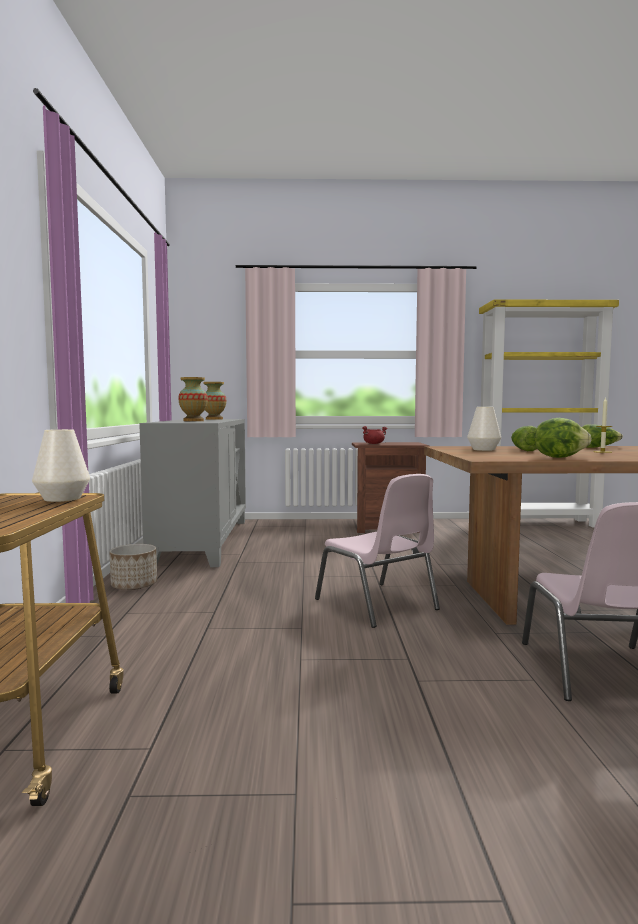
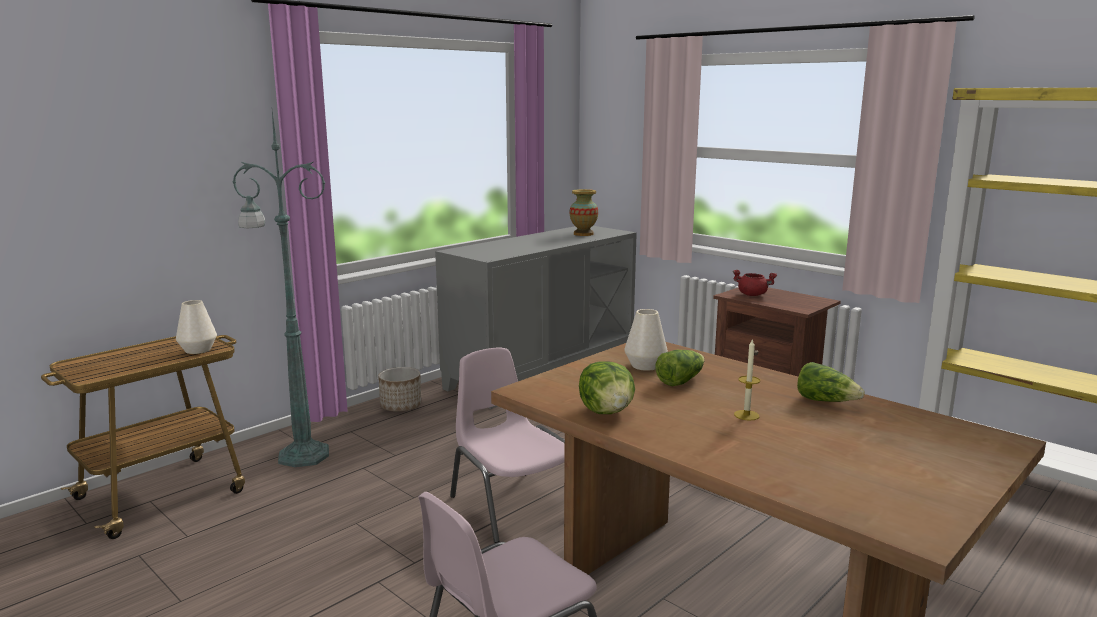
camera: 45 degrees right, 10 degrees up
(116, 642) = (301, 455): none -> green floor lamp
(193, 421) = (513, 246): vase -> none
(377, 605) = (512, 504): pink chair -> pink chair turned 135 degrees clockwise

